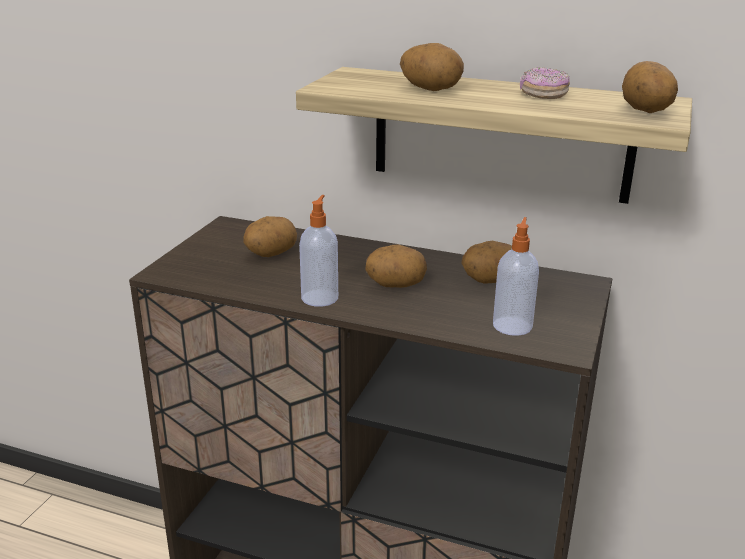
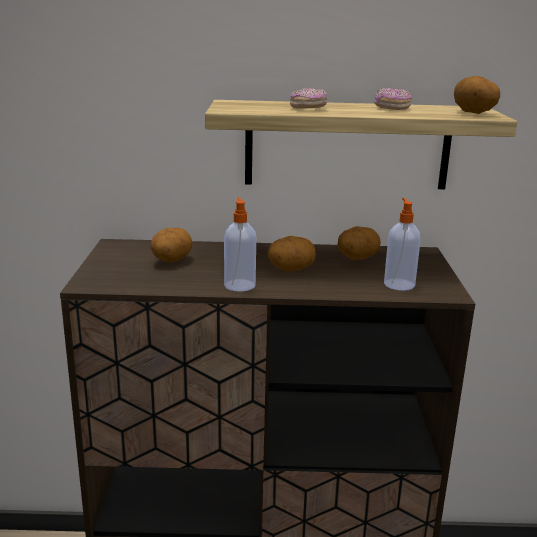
camera: 20 degrees left, 5 degrees down
(431, 89) = (308, 108): potato -> donut

